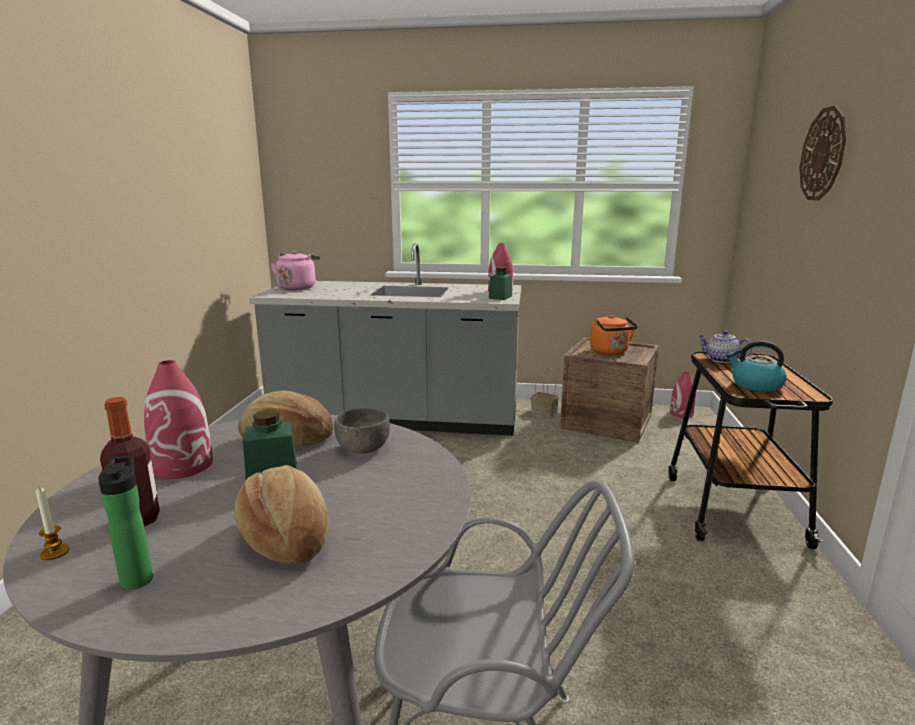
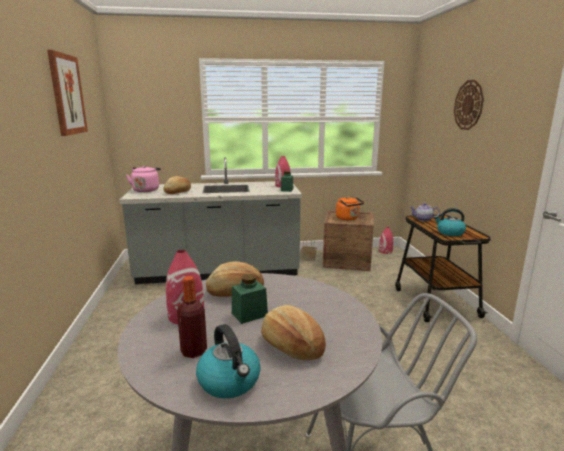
camera: 15 degrees left, 0 degrees up
(55, 552) = (162, 377): candle -> none
(138, 577) = (230, 381): bottle -> kettle
(174, 143) = (67, 94): none -> picture
(337, 292) = (178, 192): none -> bread
(363, 448) = (286, 291): grey bowl -> none

